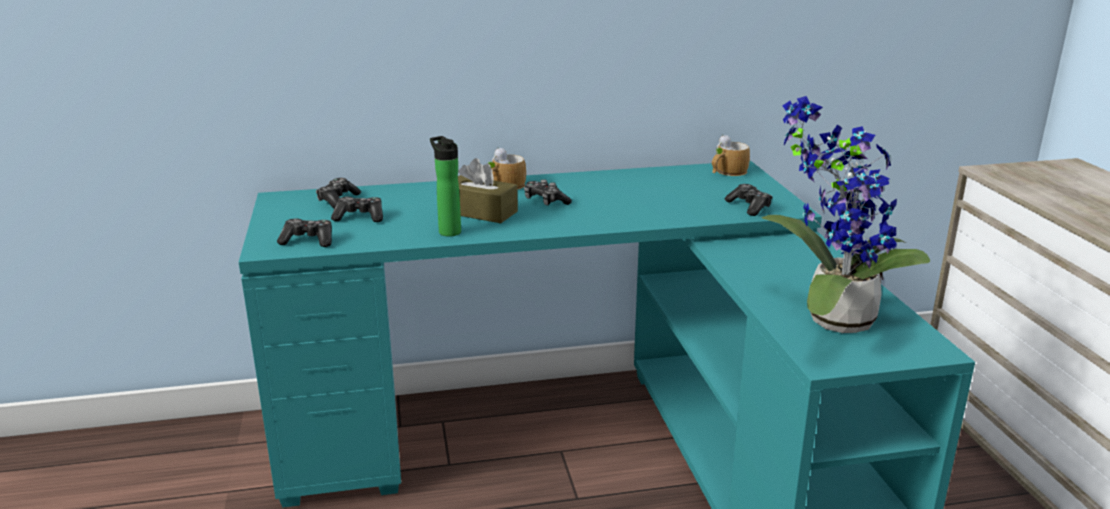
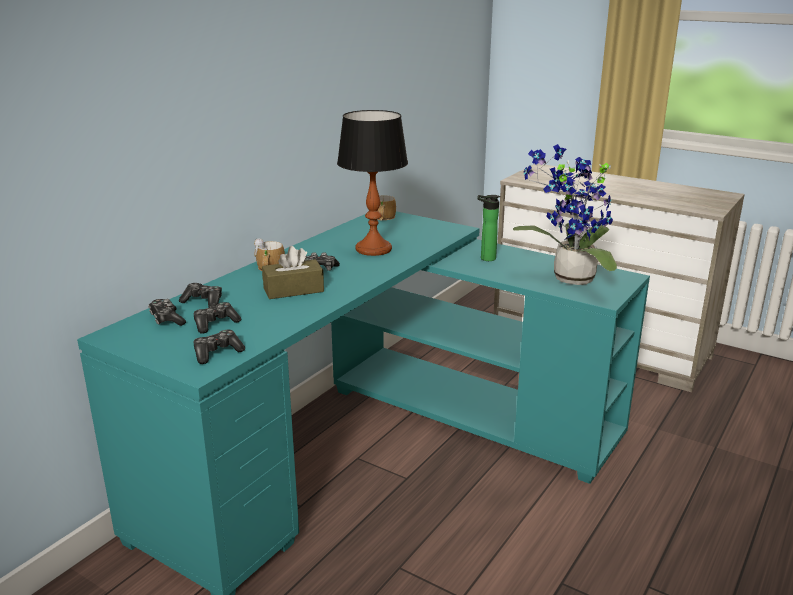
camera: 45 degrees left, 0 degrees up
(448, 231) = (301, 309): bottle -> bottle (485, 258)
(641, 200) = (373, 249): none -> table lamp
(749, 207) = (436, 234): game controller -> game controller (203, 301)

